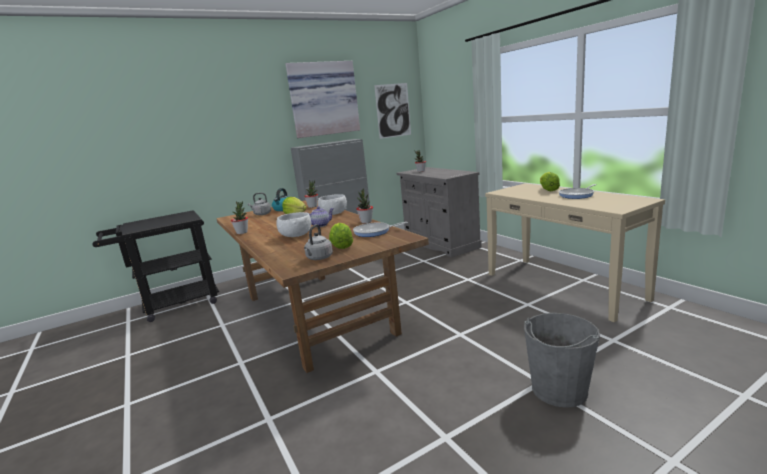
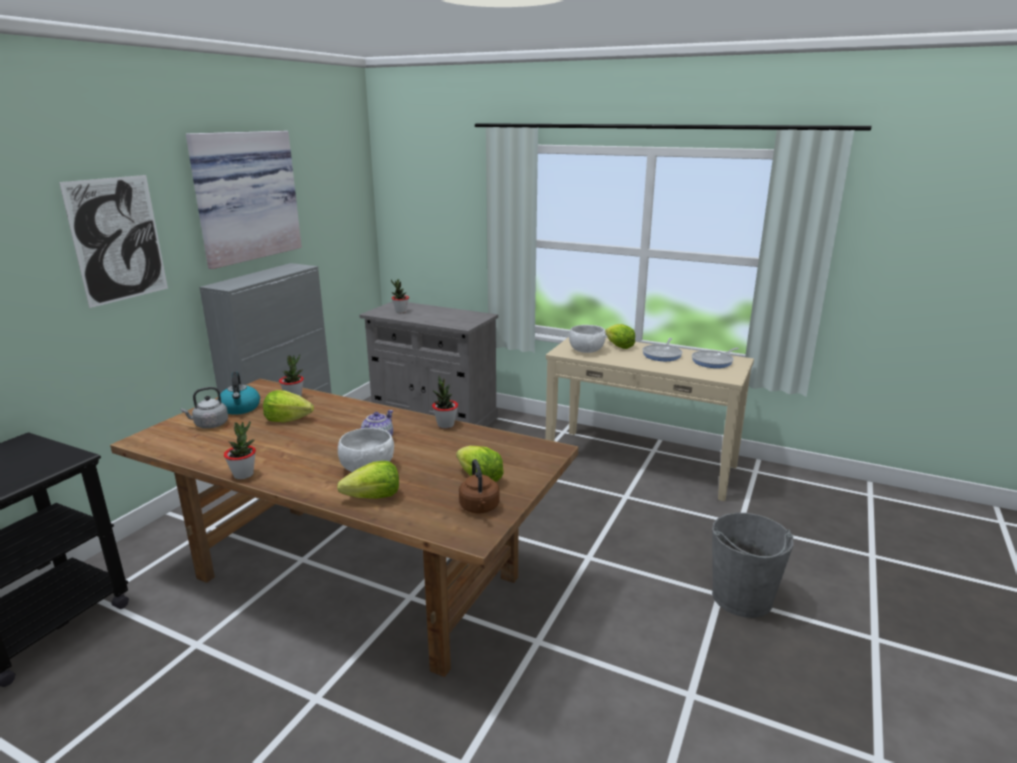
camera: 35 degrees left, 5 degrees up
(278, 247) = (374, 497): none -> lettuce
(319, 258) = (479, 508): grey kettle -> brown kettle
(333, 214) = (362, 412): white bowl -> white bowl (586, 351)
(374, 232) = (489, 444): frying pan -> frying pan (714, 361)
(393, 110) = (340, 211): picture -> picture (118, 239)

